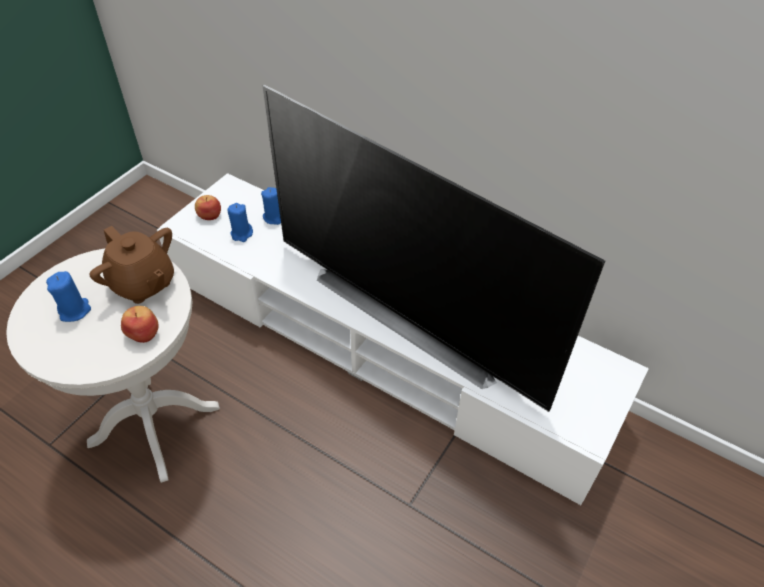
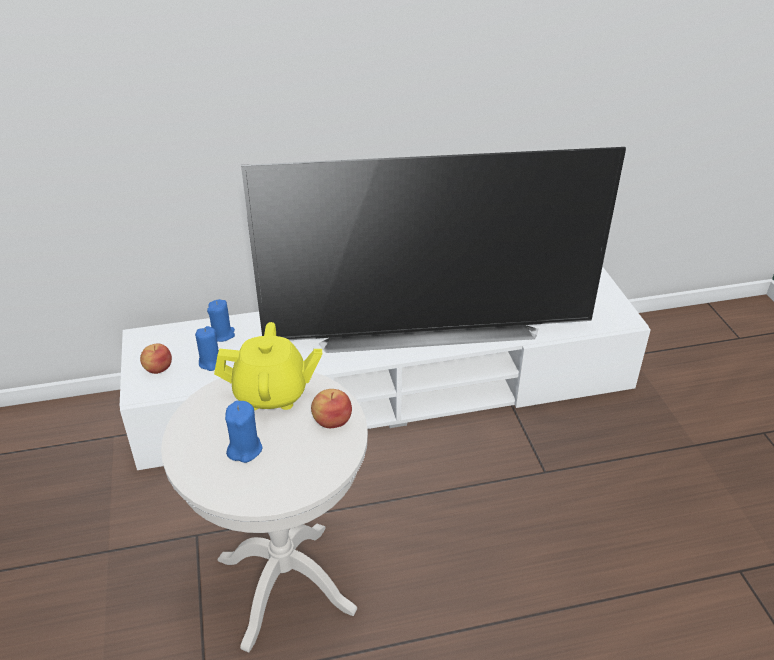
camera: 45 degrees left, 10 degrees down
(143, 284) = (272, 394): brown teapot -> yellow teapot

